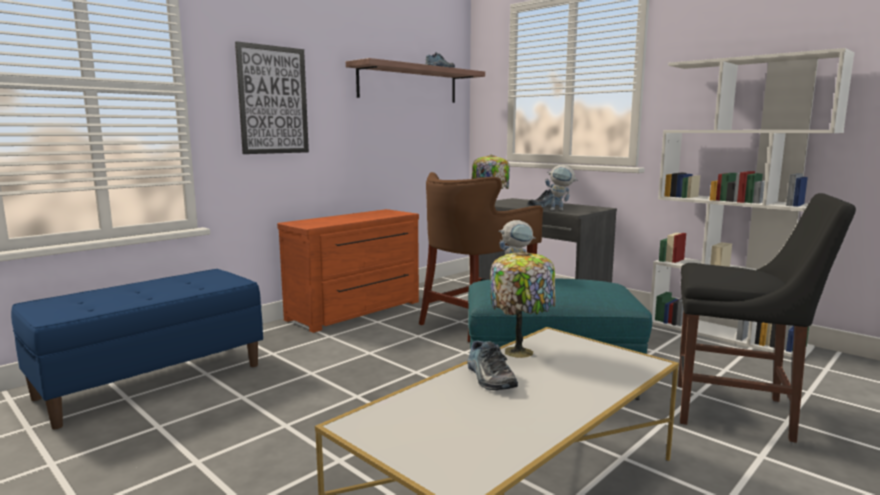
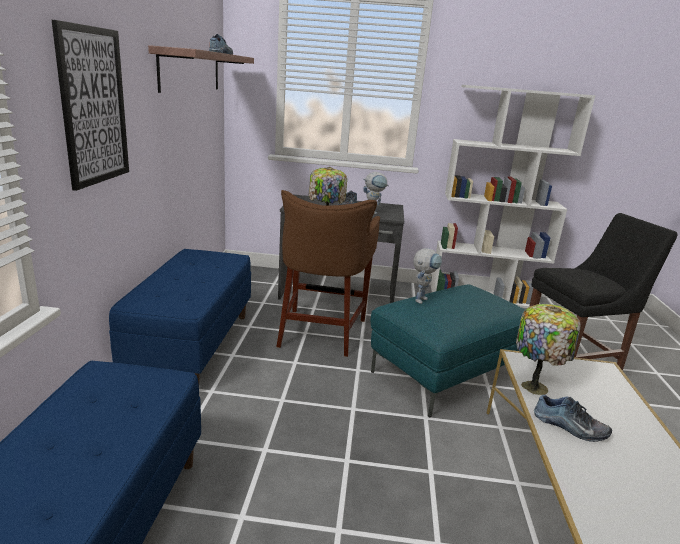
camera: 40 degrees left, 10 degrees up
(357, 311) = (191, 346): brown dresser -> blue bench

